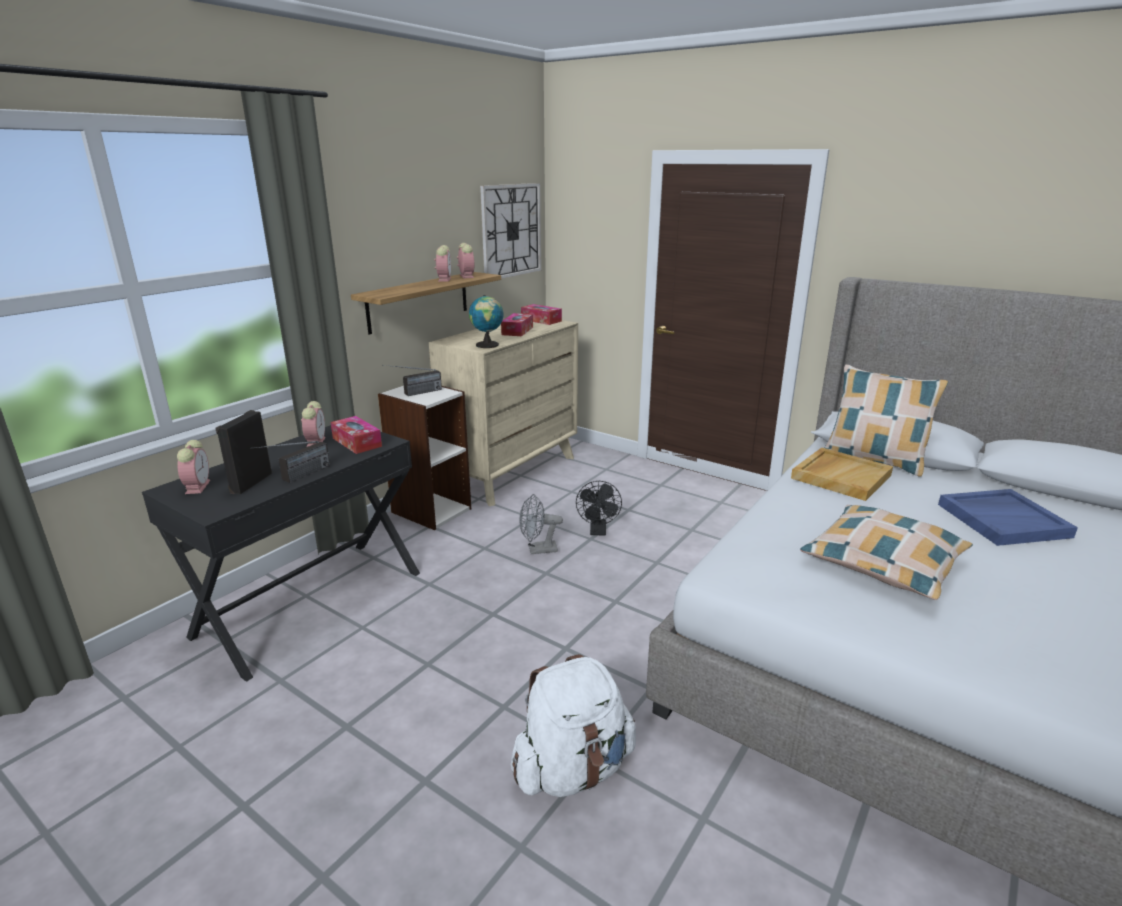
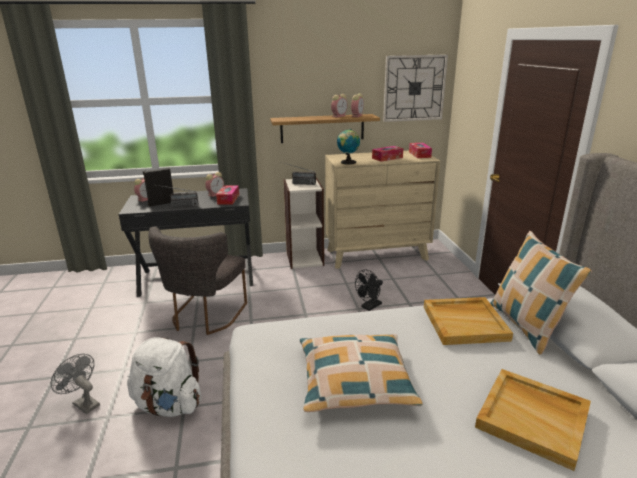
camera: 45 degrees right, 0 degrees up
(423, 645) = (205, 317): none -> grey chair
(538, 550) = (321, 301): grey fan -> grey fan (83, 403)
(1003, 520) = (533, 418): blue tray -> beige tray

